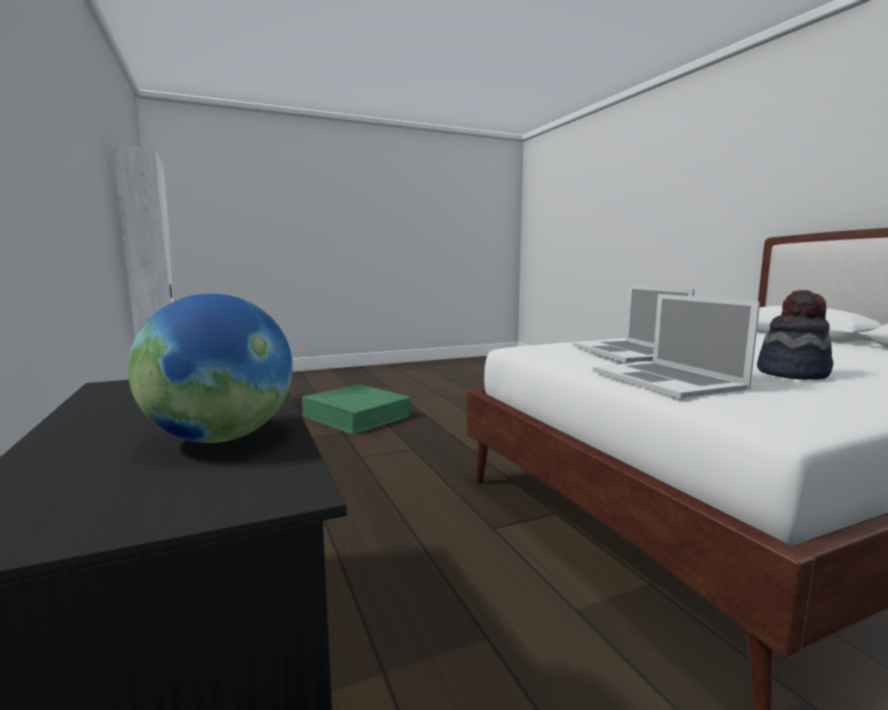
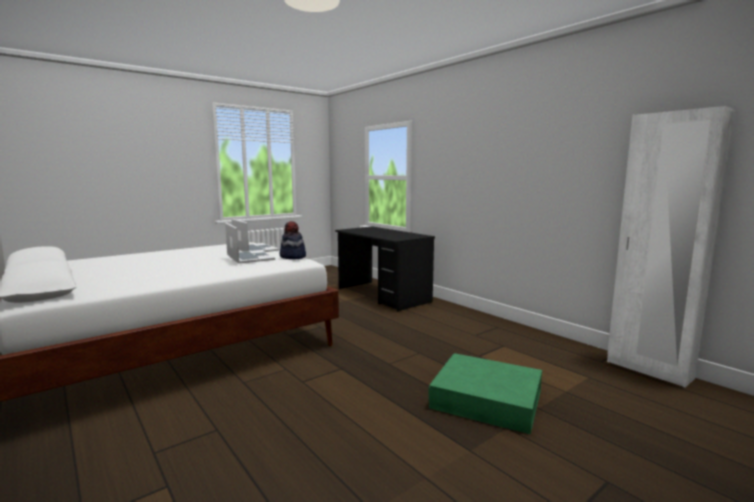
camera: 165 degrees right, 0 degrees up
(220, 438) = (366, 232): globe -> none
(792, 373) = (195, 254): hat -> hat (292, 257)

